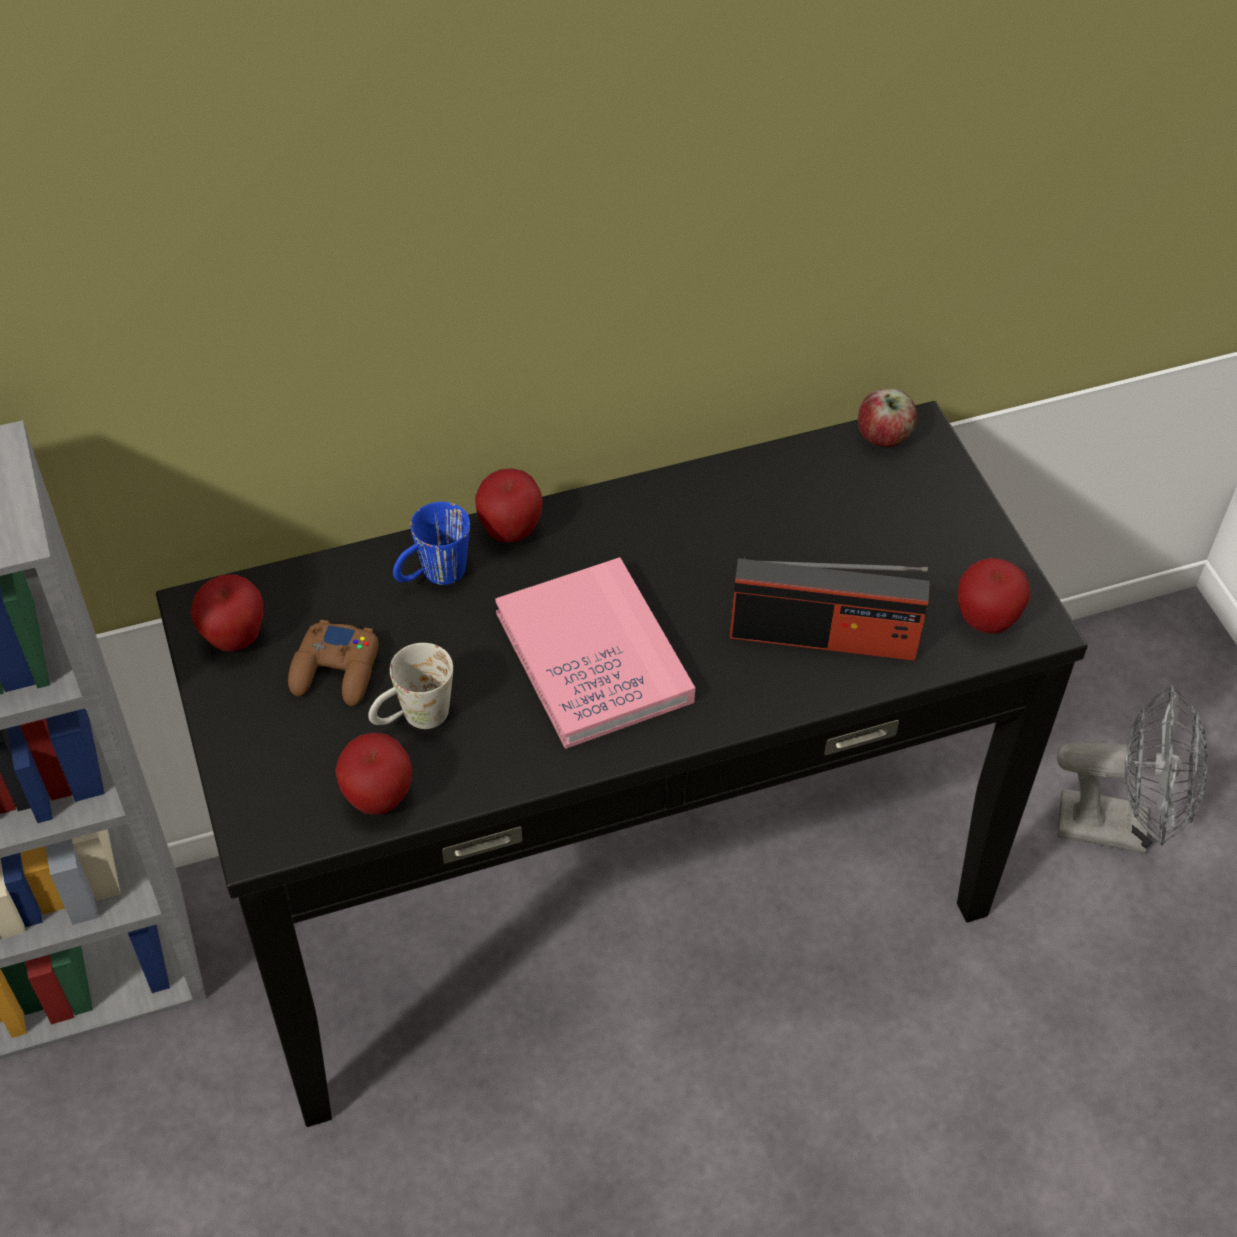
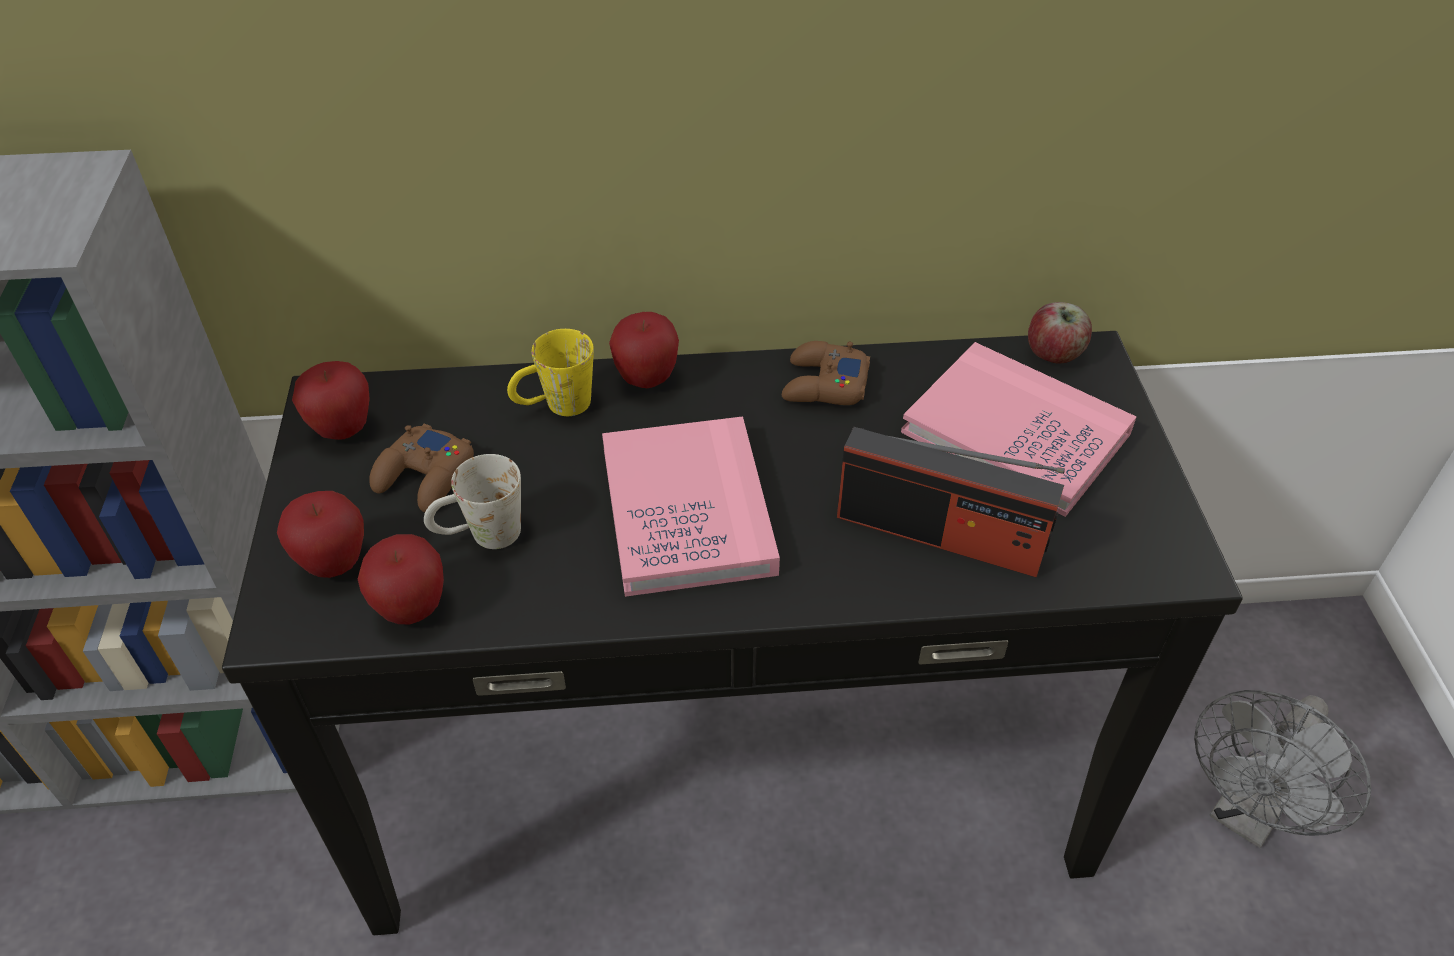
camera: 15 degrees right, 5 degrees down
(432, 576) = (555, 407): blue mug -> yellow mug
(680, 507) = (824, 384): none -> brown game controller
(866, 525) = (1015, 433): none -> pink book
(985, 621) = (1127, 550): apple -> apple (334, 563)
(1118, 827) = (1247, 814): grey fan -> grey fan turned 105 degrees clockwise

